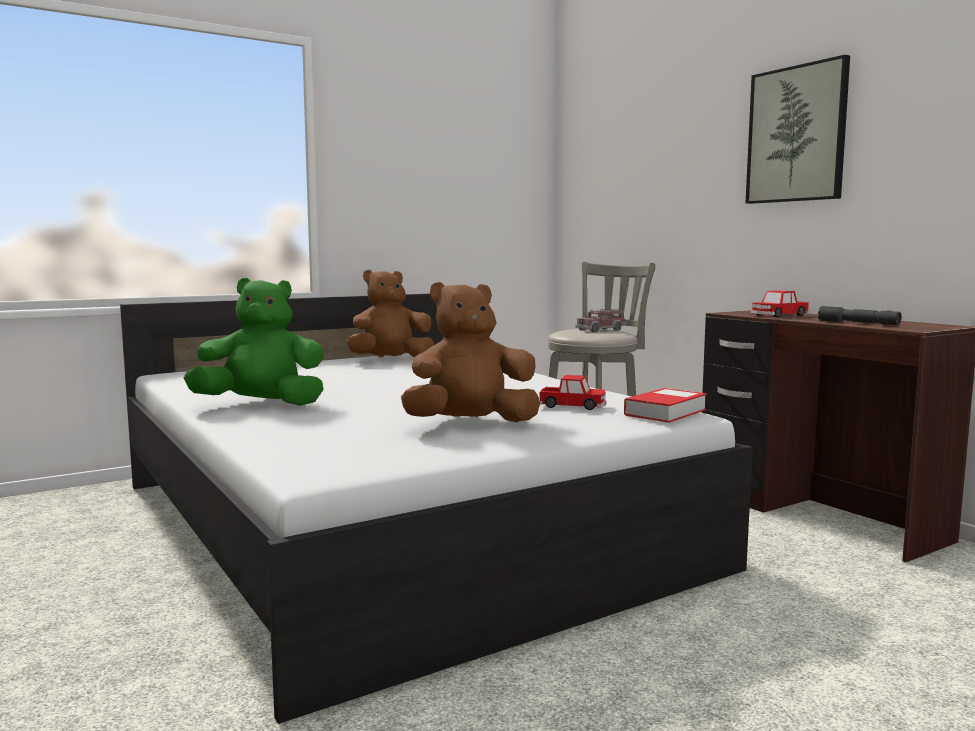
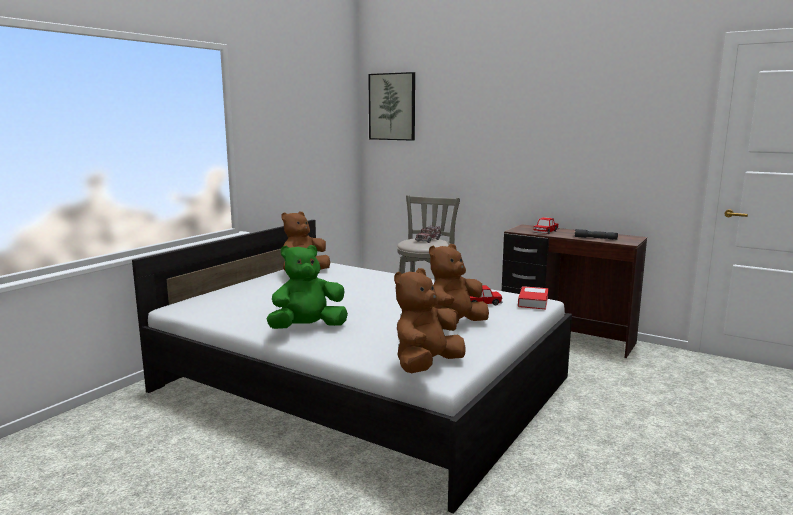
camera: 25 degrees left, 5 degrees up
(319, 458) = (426, 366): none -> brown plush toy
(797, 134) = (542, 126): picture -> picture (392, 106)

